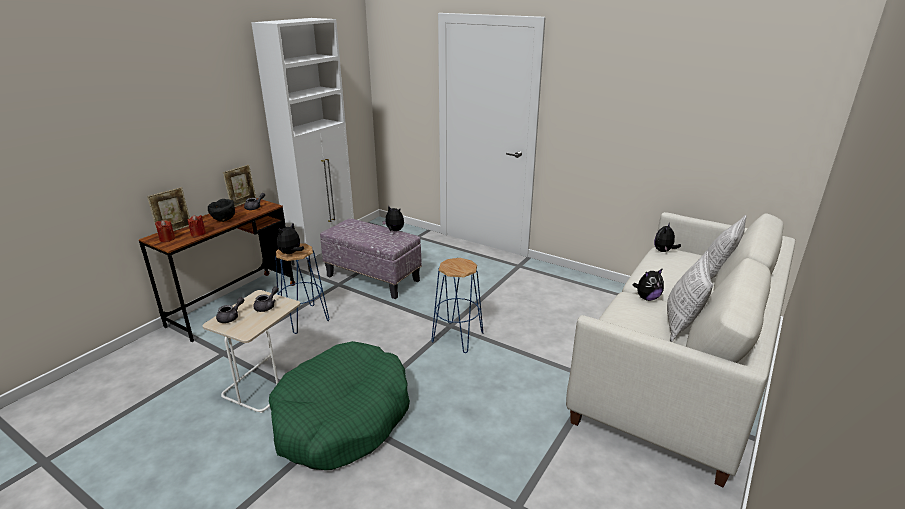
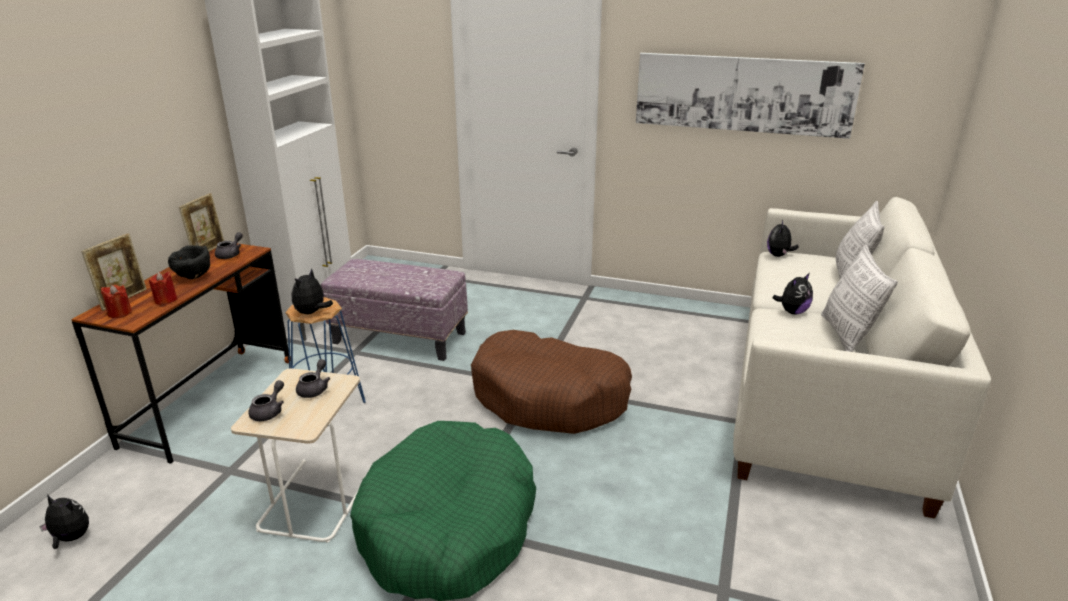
camera: 15 degrees left, 0 degrees up
(394, 231) = (426, 268): plush toy -> plush toy (70, 538)
(457, 337) = (550, 398): blue stool -> brown dog bed
(648, 118) = (743, 94): none -> picture

